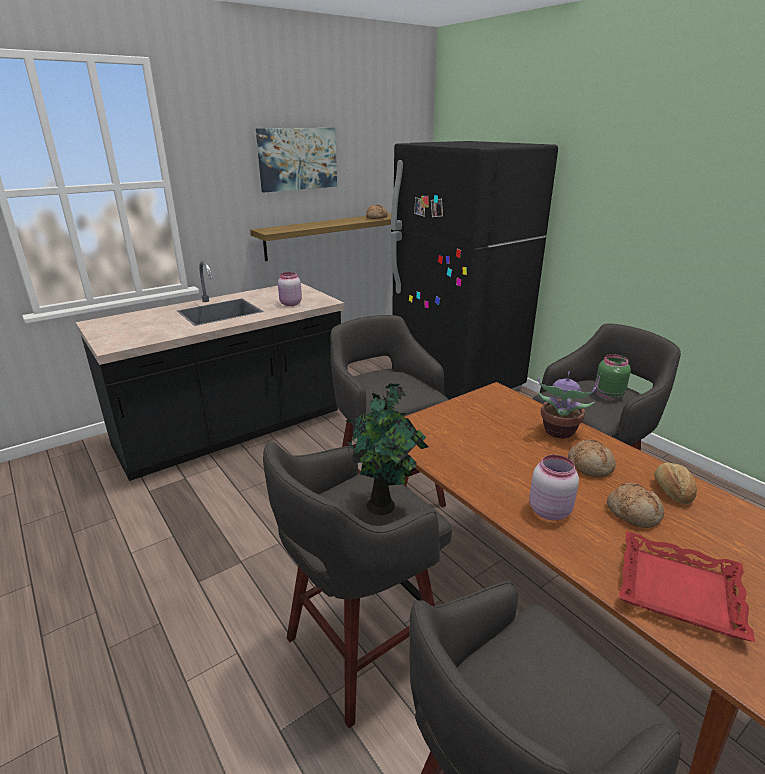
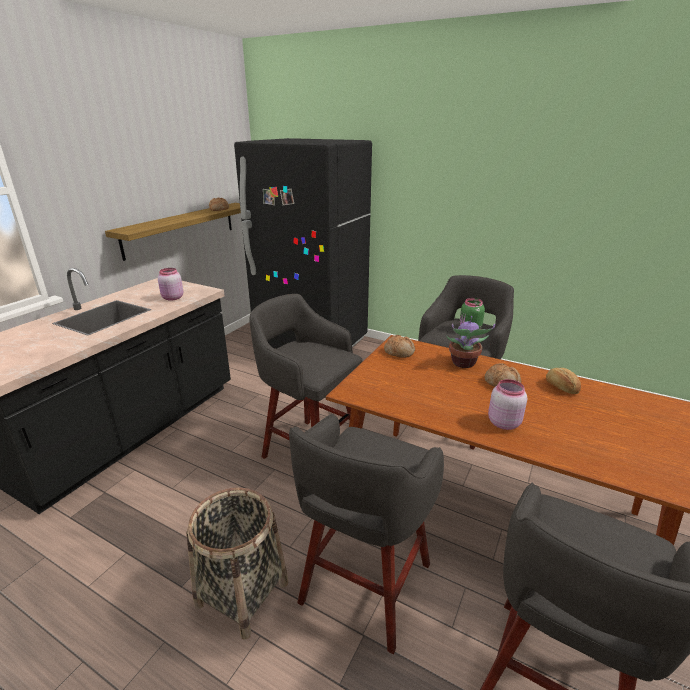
camera: 25 degrees left, 0 degrees up
(243, 608) = (242, 593): none -> basket
(297, 159) = (141, 158): picture -> none
(383, 505) = (385, 456): potted plant -> none
(634, 513) = (552, 408): bread -> bread (399, 352)
(679, 590) = (616, 452): red tray -> none

